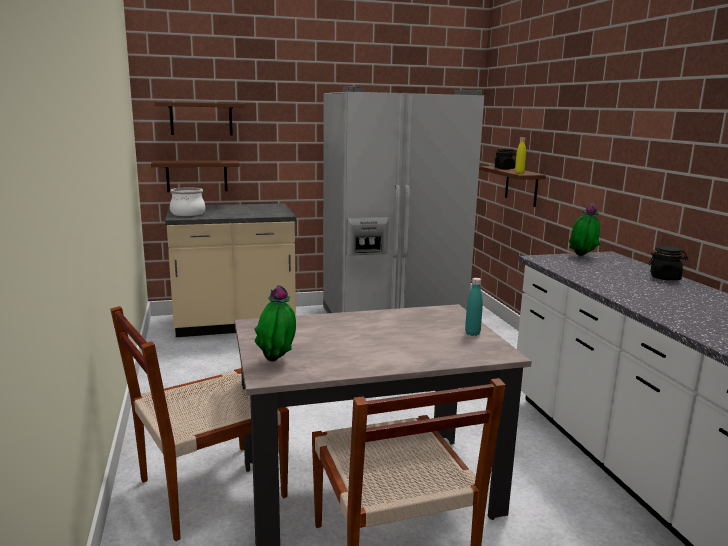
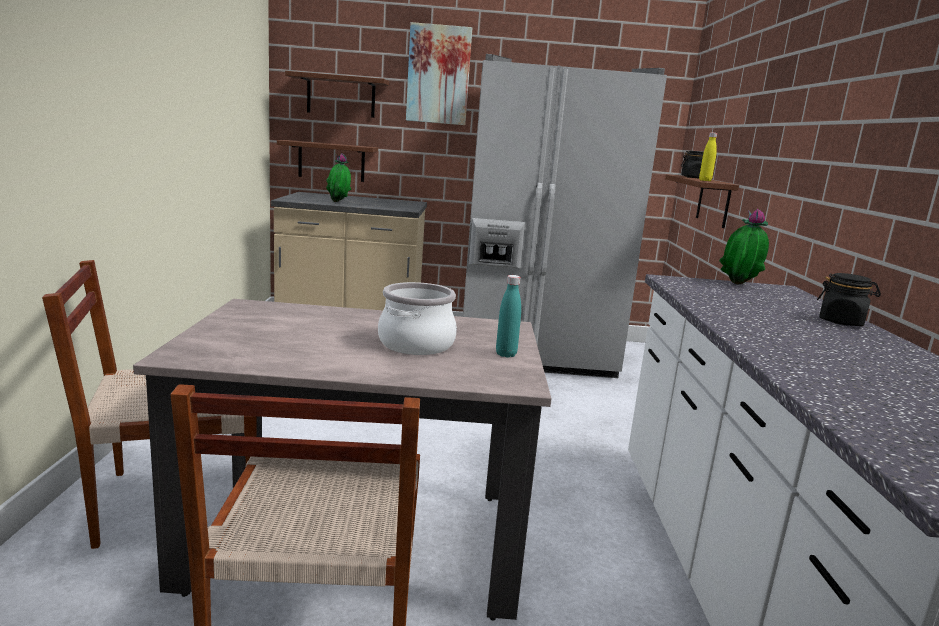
camera: 15 degrees right, 0 degrees up
(187, 213) = (303, 198): cooking pot -> cooking pot (415, 344)
(277, 361) = (215, 343): potted plant -> potted plant (338, 202)
(285, 95) = (438, 75): none -> picture

